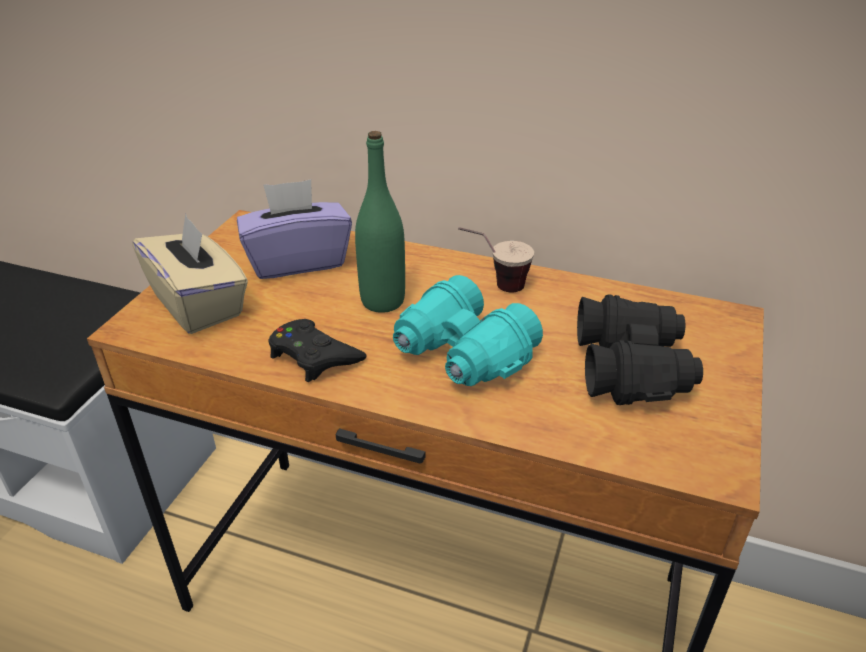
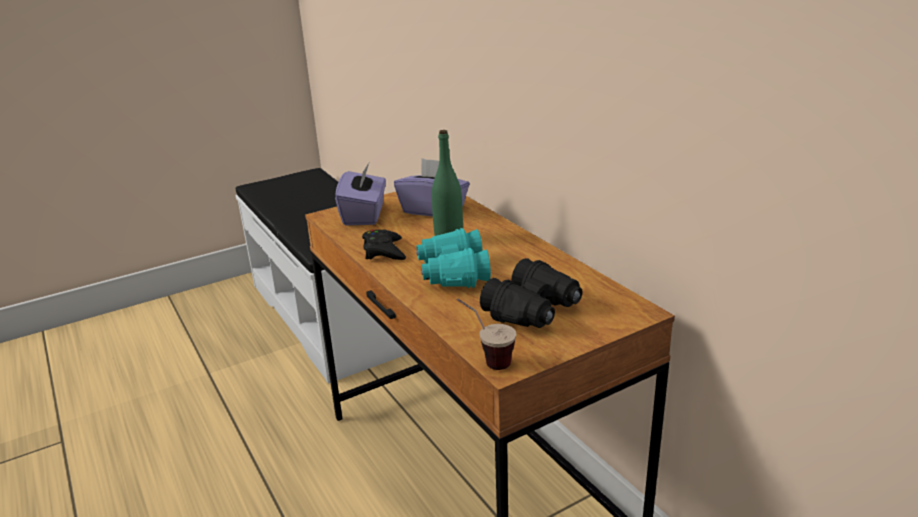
camera: 40 degrees right, 10 degrees down
(199, 304) = (364, 215): beige tissue box -> purple tissue box
(493, 286) = (518, 251): cup -> cup (486, 359)

